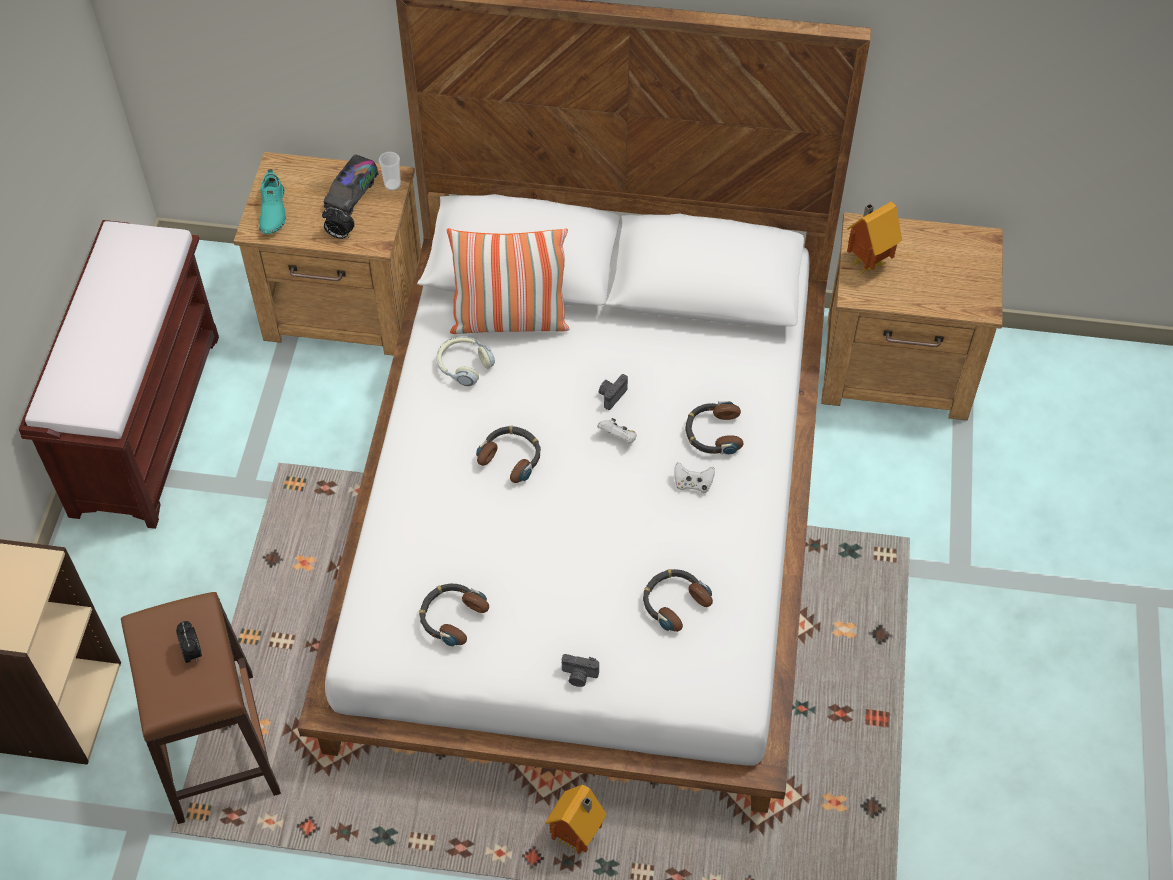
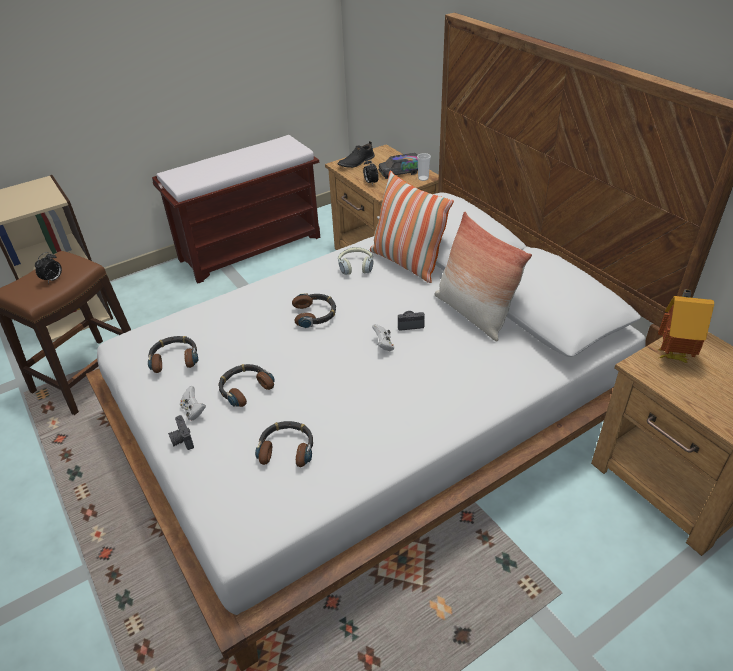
camera: 50 degrees right, 15 degrees down
(272, 211) = (356, 162): turquoise shoe -> black shoe
(578, 837) = (138, 568): toy house -> none
(650, 336) = (473, 313): none -> pillow
(693, 484) = (391, 397): white game controller -> white game controller (193, 411)
(713, 433) = (442, 381): headphones -> headphones (245, 388)

